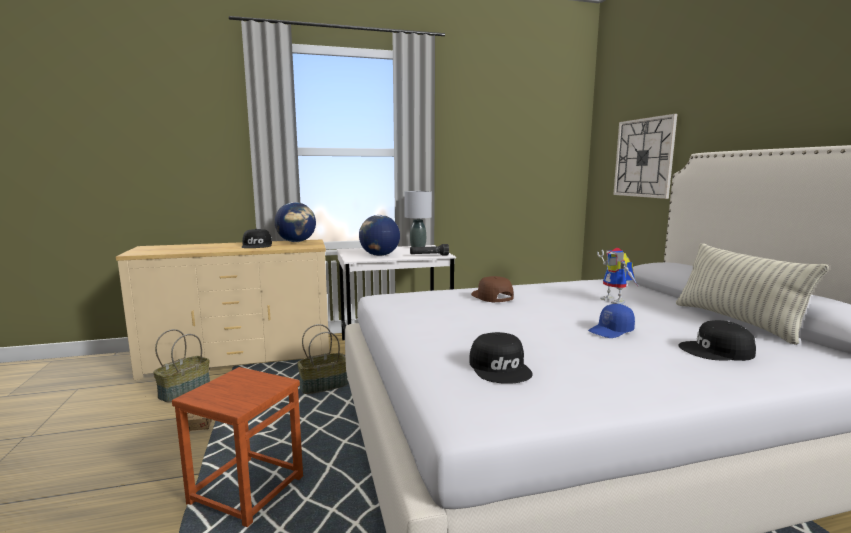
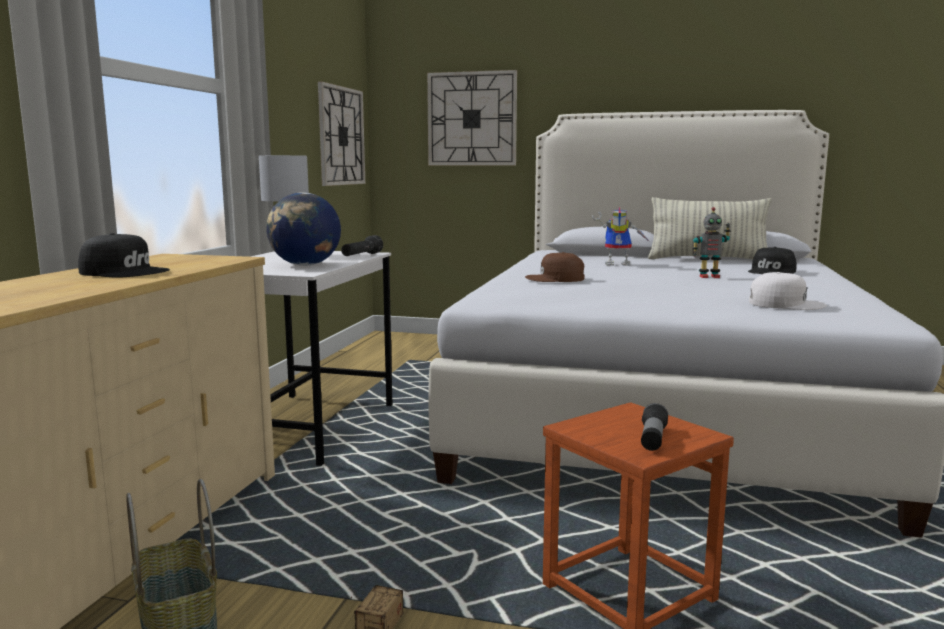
camera: 60 degrees left, 0 degrees up
(222, 395) = (652, 439): none -> flashlight
(296, 242) = (153, 260): globe -> none
(324, 385) = (366, 495): basket -> none
(500, 368) = (785, 304): black cap -> white cap
(543, 173) = (341, 136): none -> wall clock
(611, 331) = (709, 277): blue cap -> toy robot

